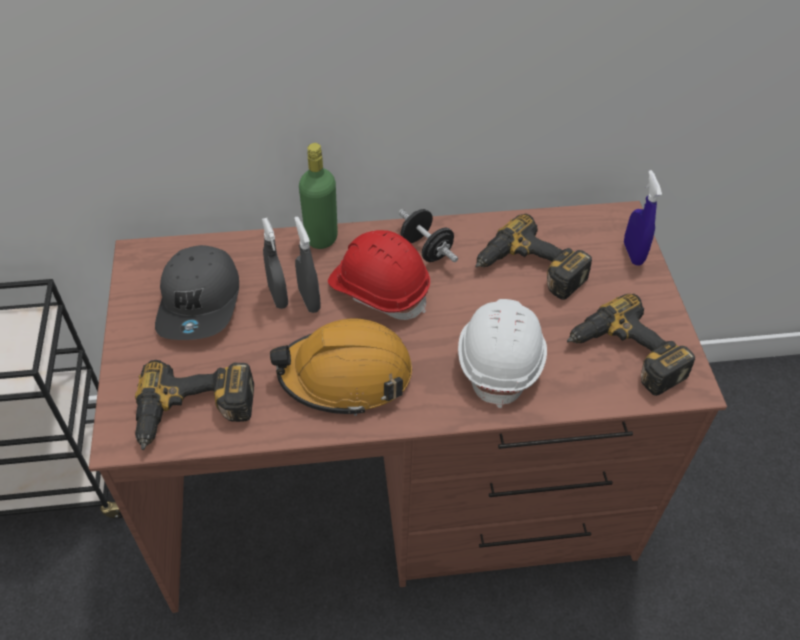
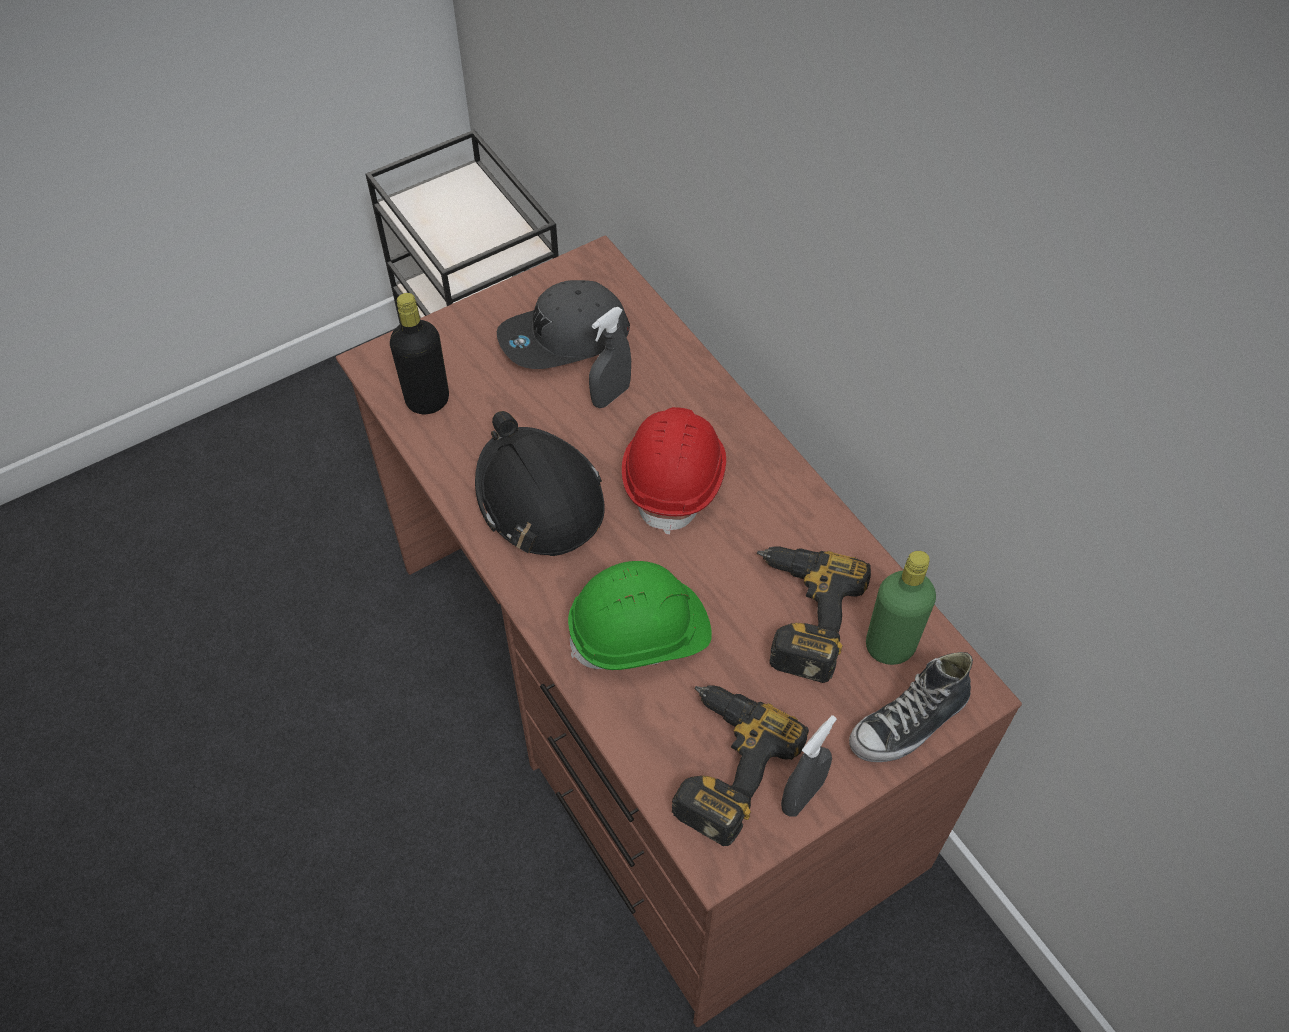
camera: 65 degrees right, 5 degrees up
(194, 415) = (427, 400): power drill -> black bottle
(309, 300) = (622, 424): grey spray bottle -> grey spray bottle (802, 795)
(321, 238) = (718, 394): green bottle -> green bottle (890, 646)
(346, 375) = (539, 499): orange hard hat -> black hard hat
(426, 249) = (766, 497): black dumbbell -> none
(500, 360) = (640, 634): white hard hat -> green hard hat
(633, 253) = (909, 723): blue spray bottle -> shoe

